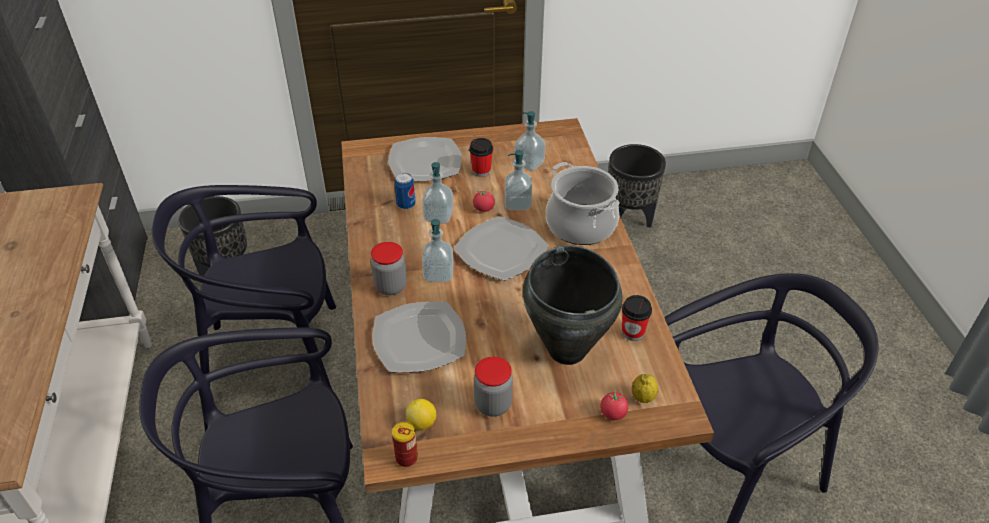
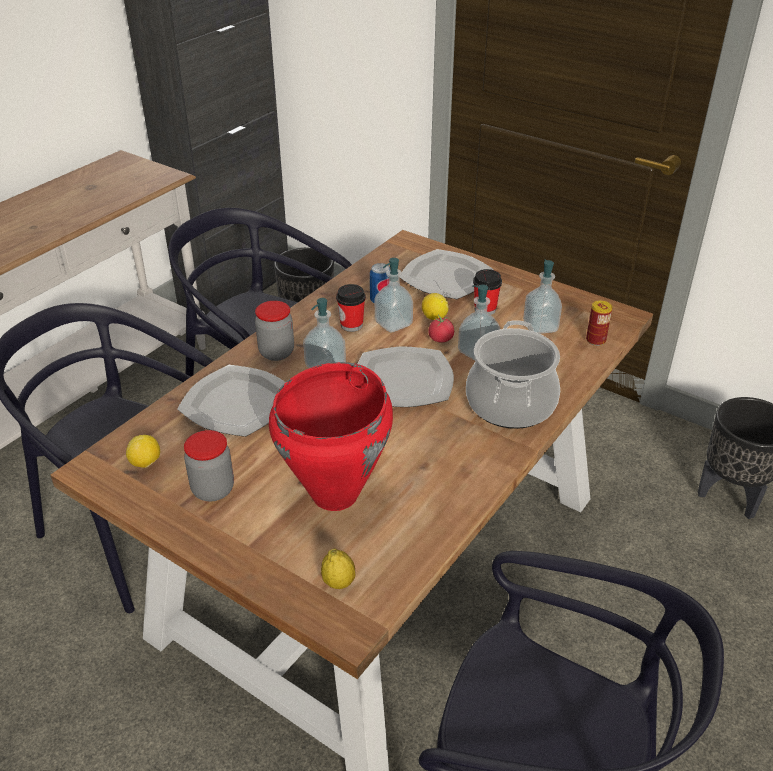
camera: 45 degrees right, 5 degrees down
(406, 458) = (99, 479): can -> can (595, 340)
(458, 195) = (434, 317): none -> lemon
(567, 350) = (336, 494): black cooking pot -> red cooking pot
(613, 413) = (293, 573): tomato -> none
(633, 332) = (417, 523): cup -> cup (351, 325)

